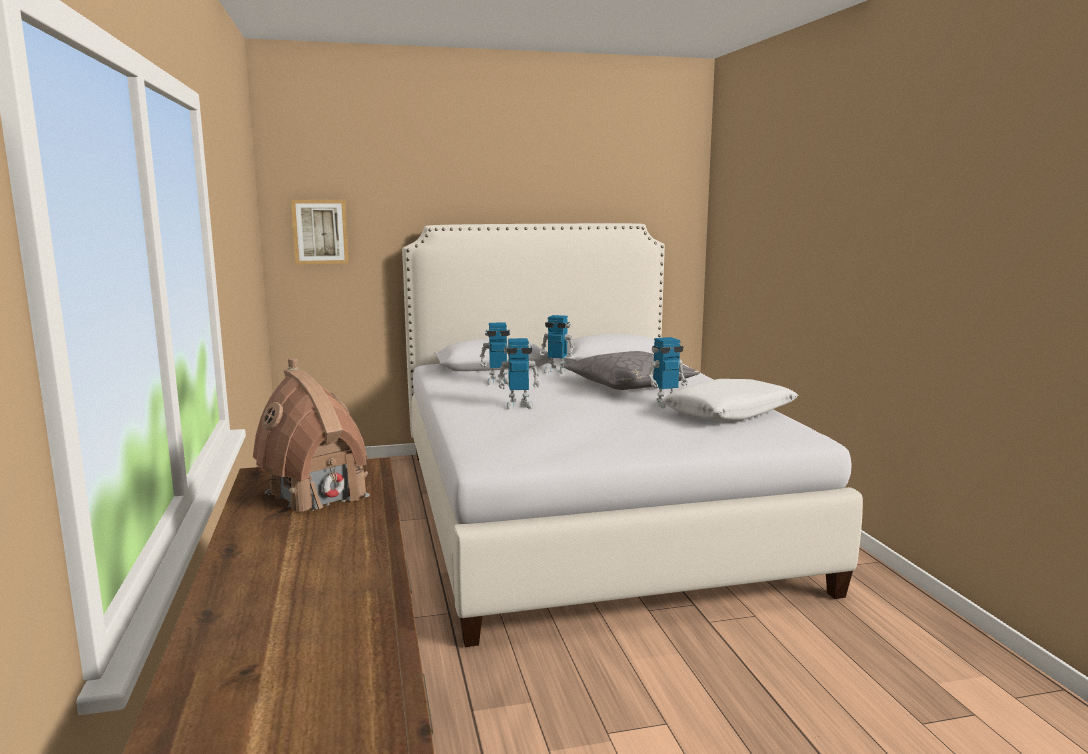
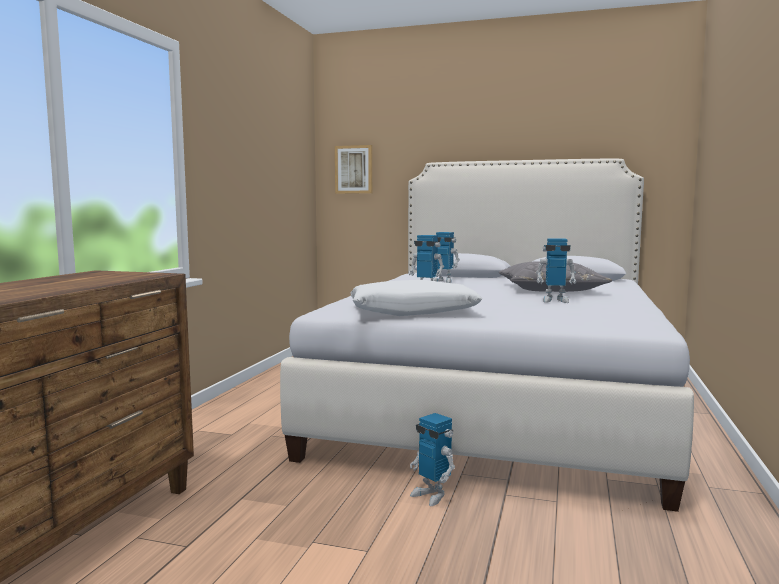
camera: 30 degrees right, 5 degrees down
(317, 494) = (91, 278): toy house -> none
(556, 371) = (505, 280): toy robot -> toy robot (431, 495)
(730, 413) = (603, 310): white pillow -> white pillow (413, 312)

